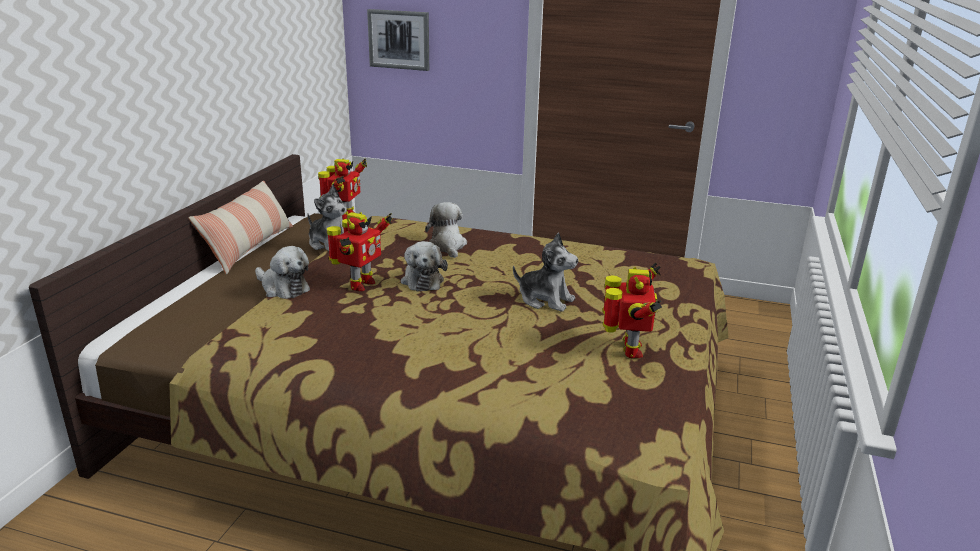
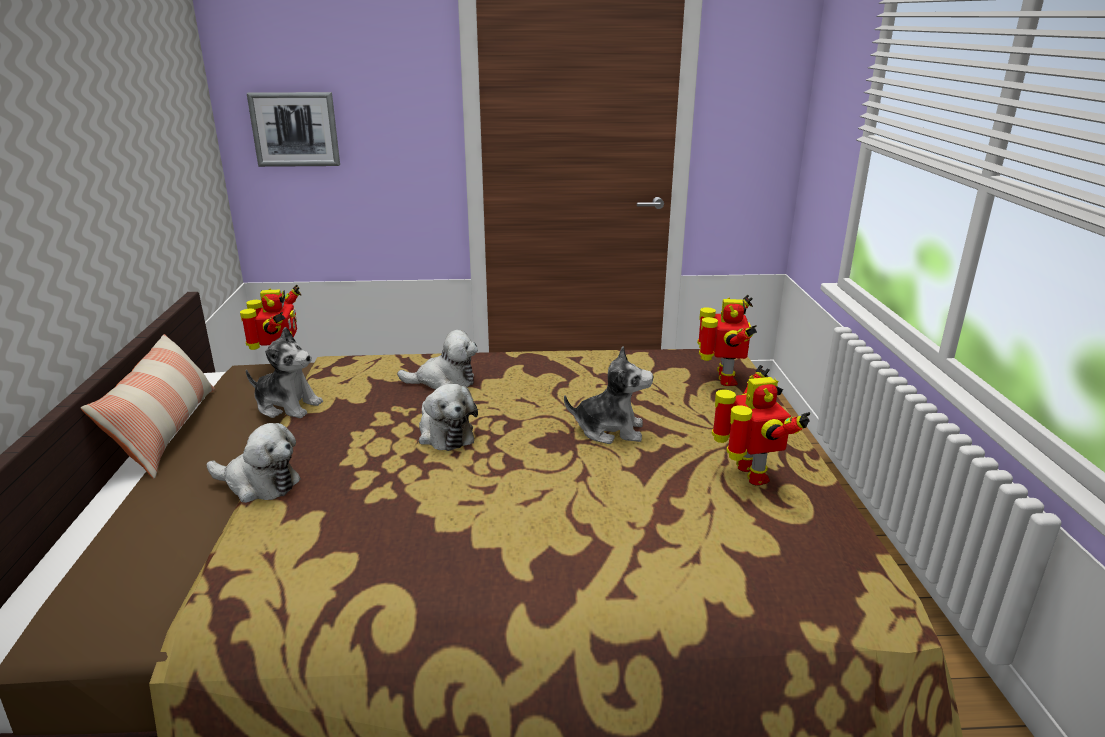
camera: 20 degrees left, 0 degrees up
(360, 285) = (366, 457): toy robot -> toy robot (724, 379)
(448, 246) = (444, 381): plush toy -> plush toy turned 120 degrees clockwise

